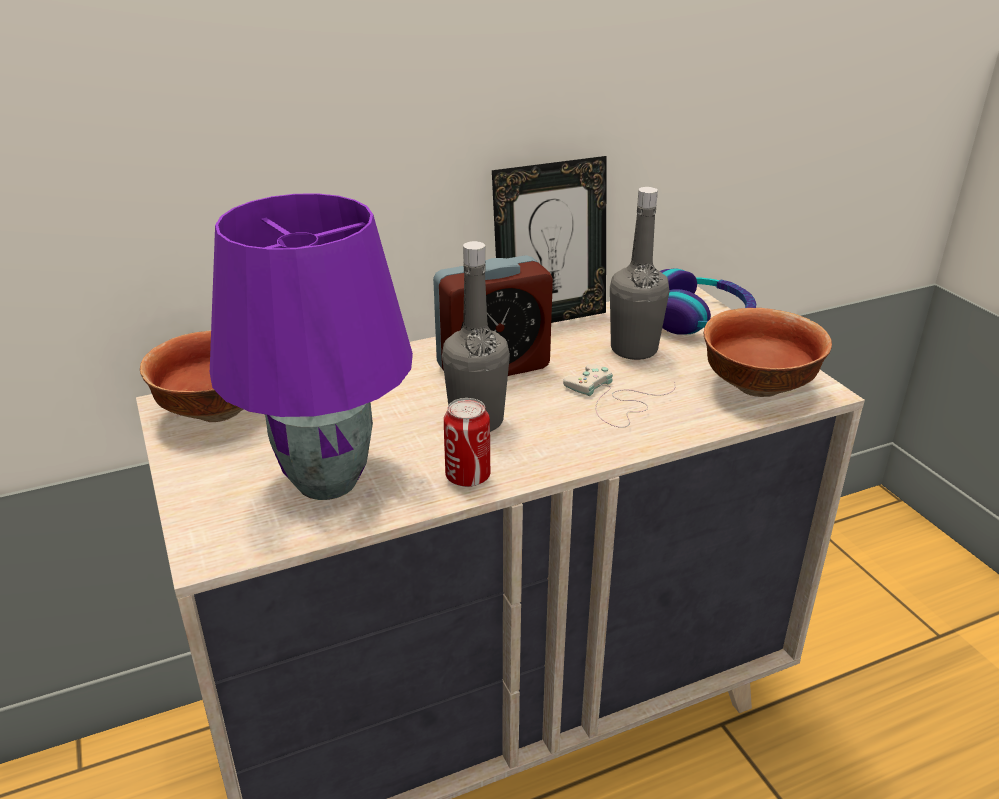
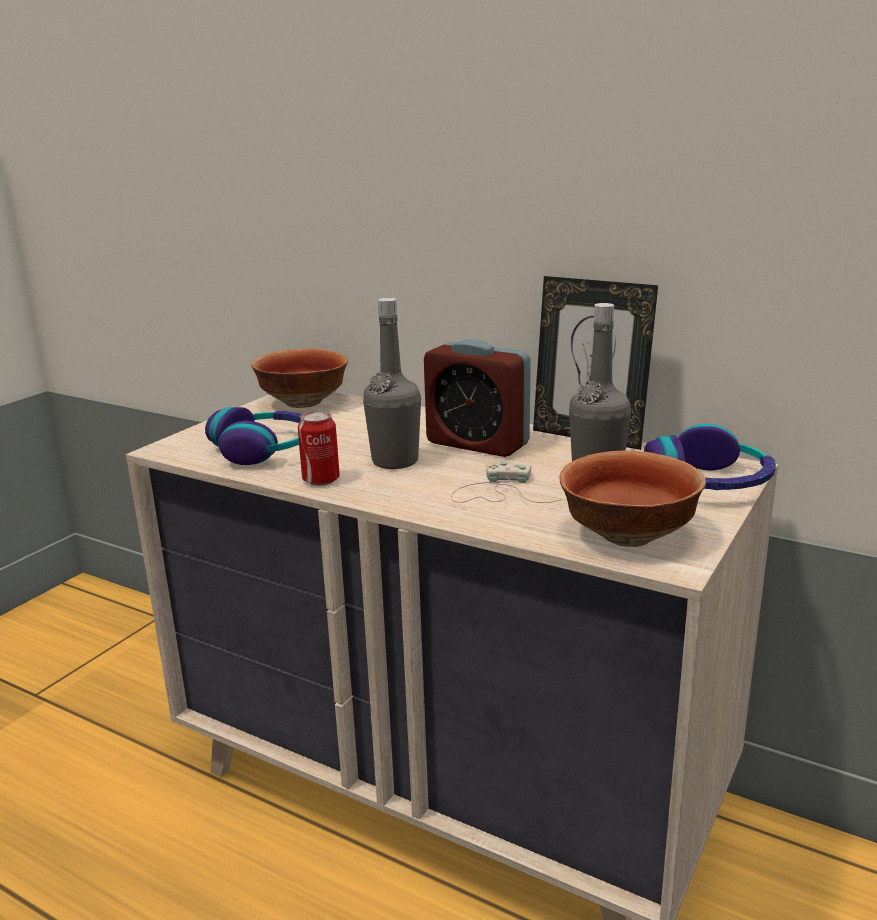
camera: 55 degrees right, 10 degrees down
(329, 481) = (266, 449): purple table lamp -> headphones

